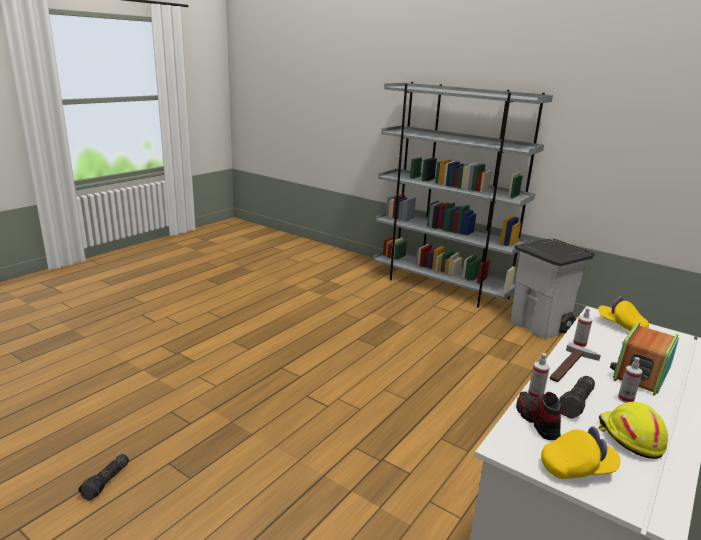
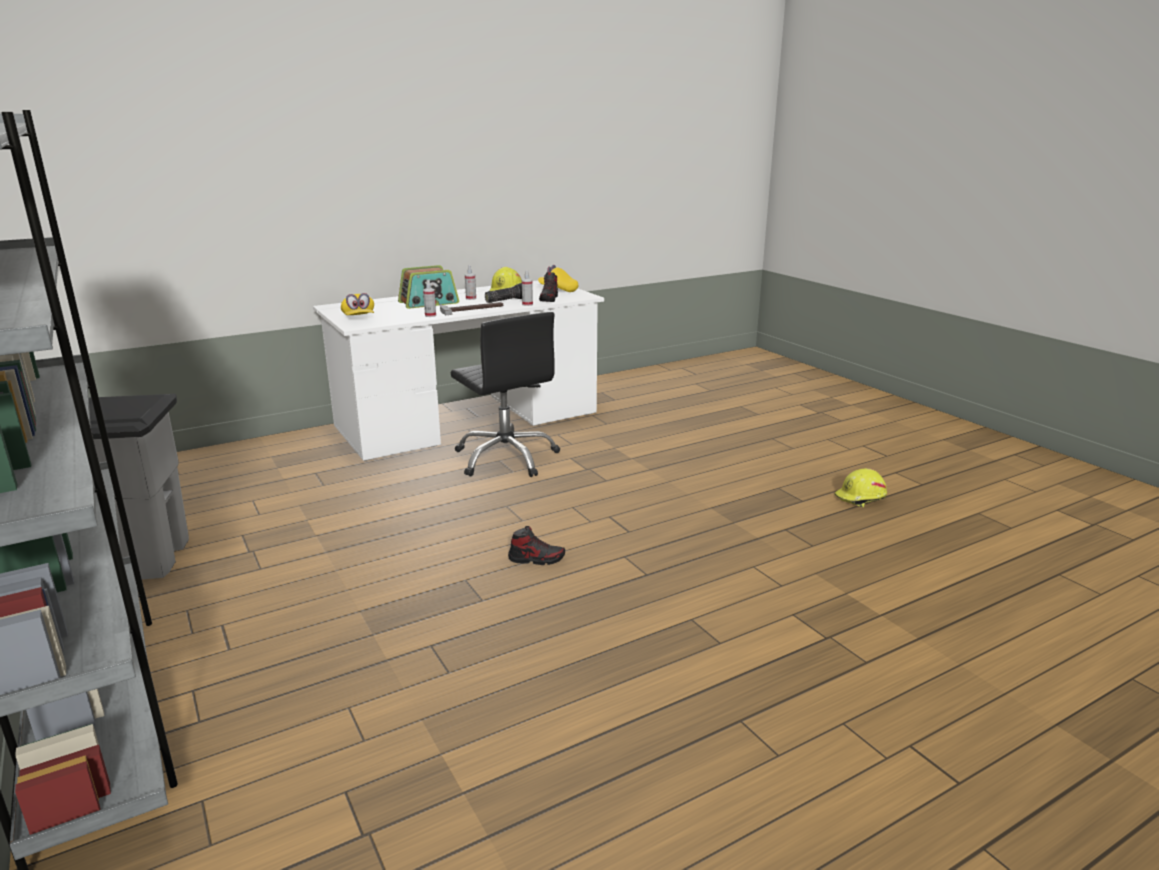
camera: 155 degrees left, 0 degrees up
(107, 482) = (860, 498): flashlight -> yellow hard hat
(350, 364) = (536, 559): none -> shoe
(466, 456) = (506, 458): none -> black office chair

